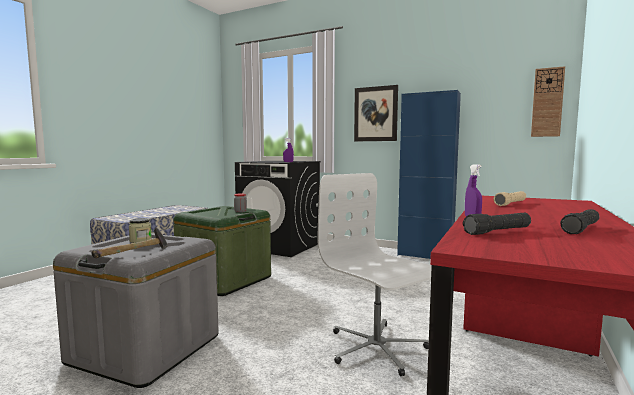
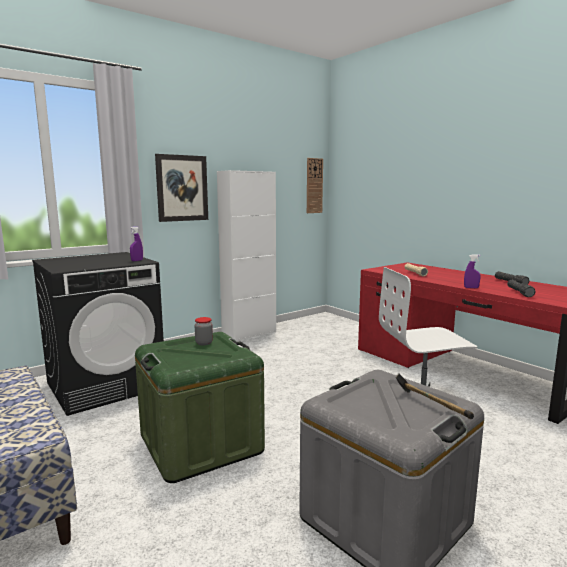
camera: 65 degrees left, 5 degrees up
(140, 240) = (357, 403): jar -> none
(425, 255) = (249, 334): blue cabinet -> white cabinet

